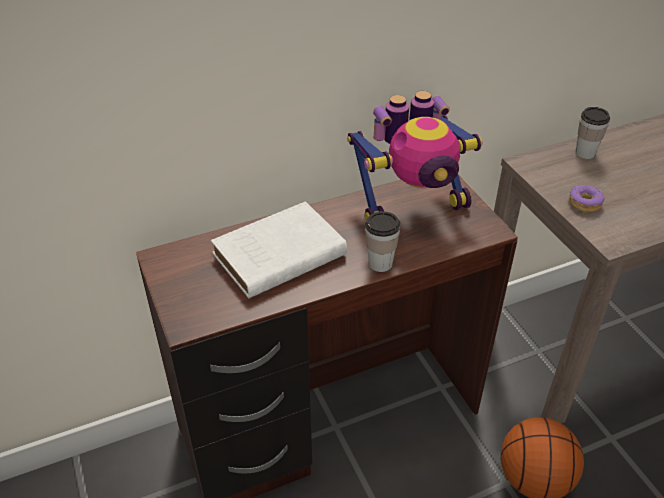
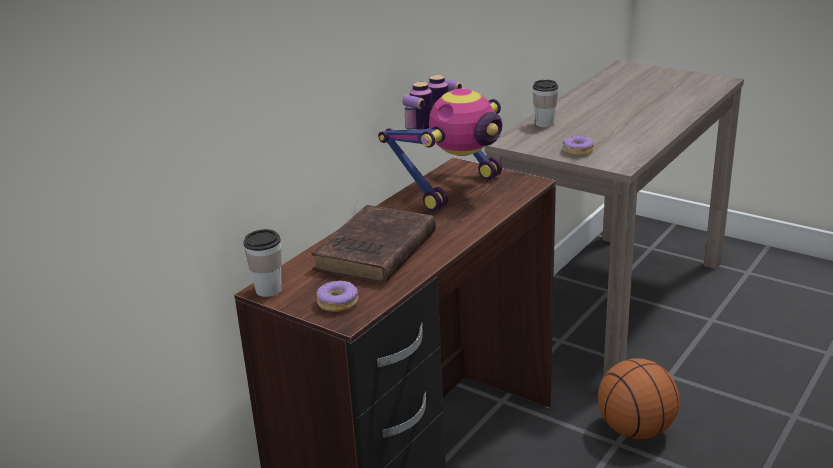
camera: 30 degrees left, 15 degrees down
(196, 301) = (338, 303): none -> donut
(276, 256) = (374, 253): white book -> brown book
(380, 263) = (468, 228): cup -> cup (268, 290)

